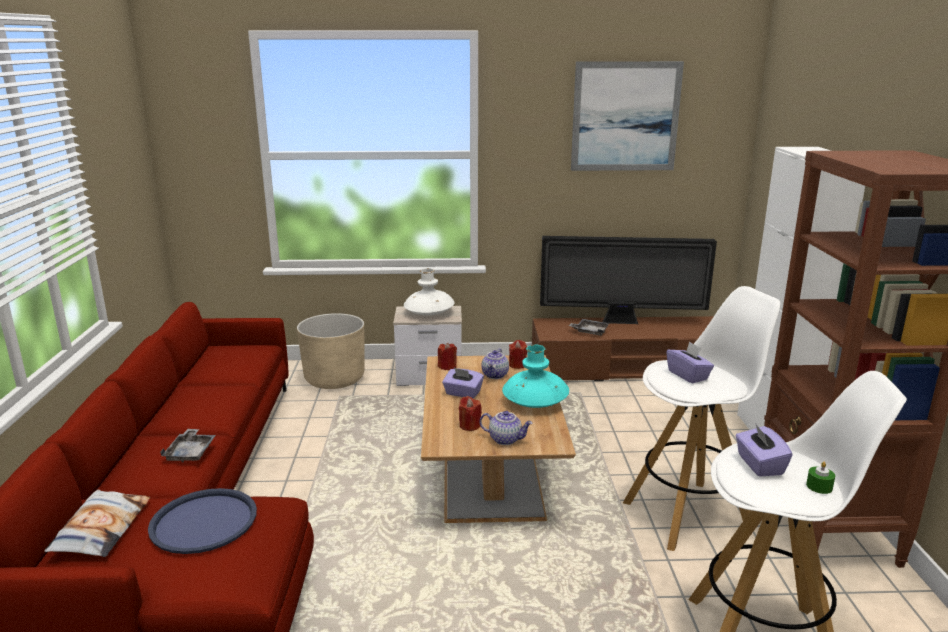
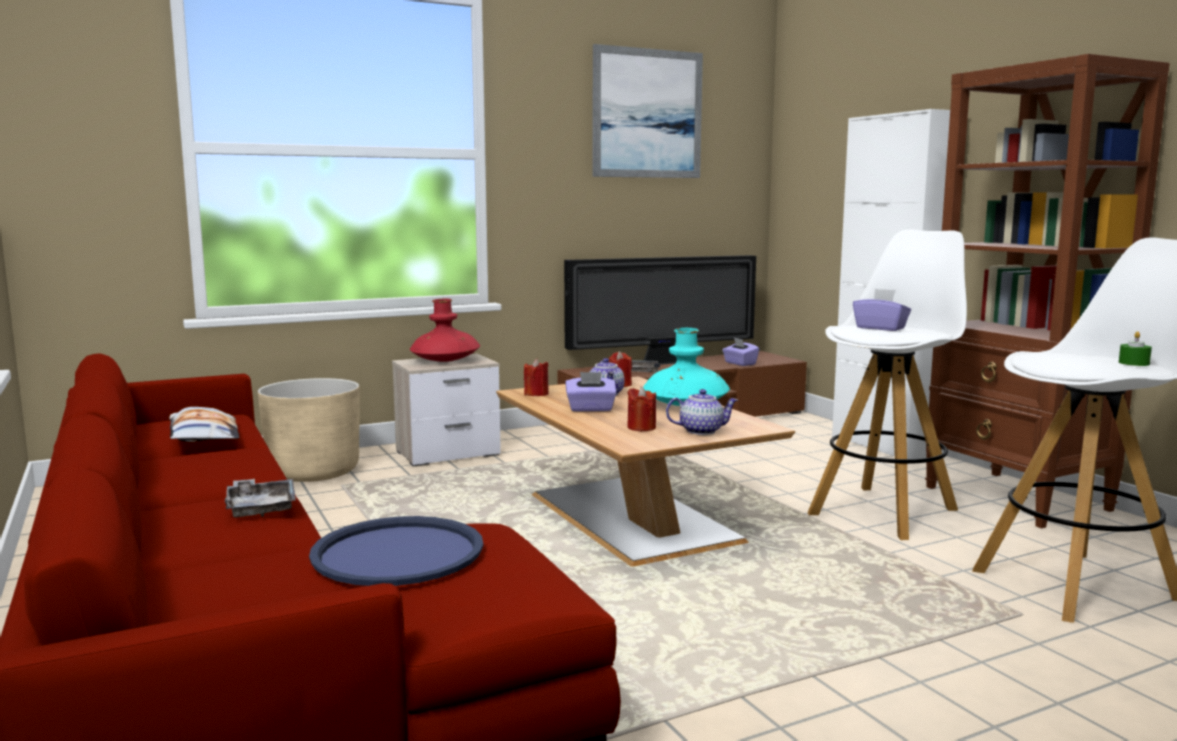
camera: 25 degrees left, 10 degrees down
(101, 529) = (220, 594): pillow -> pillow (203, 436)
(429, 312) = (445, 360): white vase -> red vase
(759, 465) = (1063, 357): purple tissue box -> purple tissue box (740, 363)

